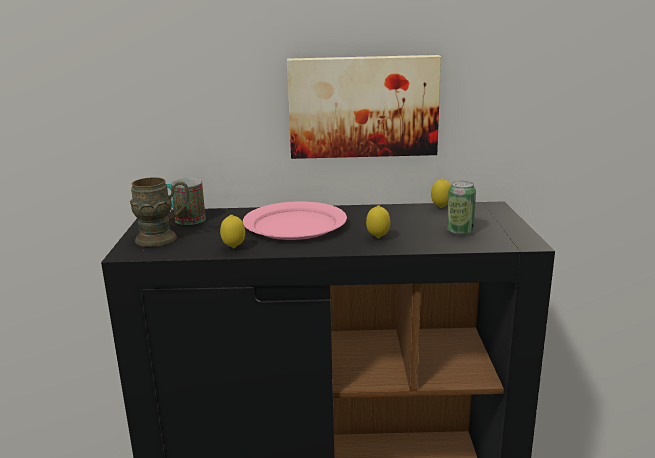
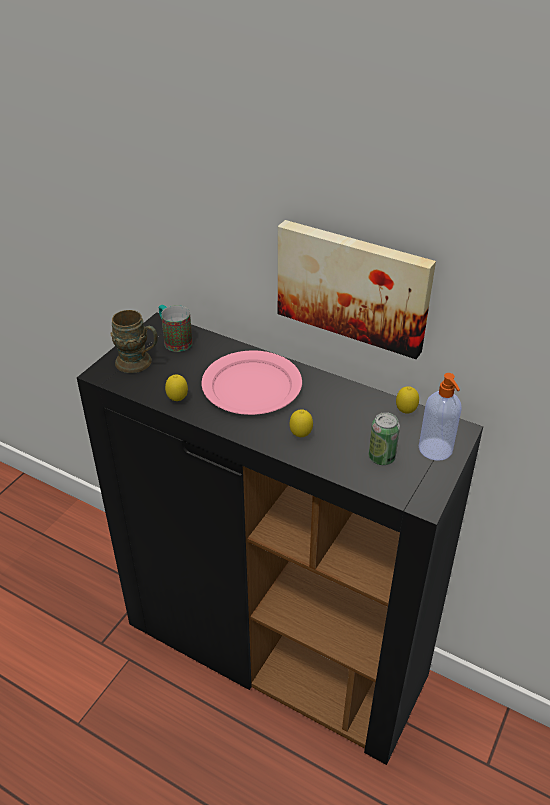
camera: 30 degrees right, 20 degrees up
(492, 218) = (436, 450): none -> soap dispenser

